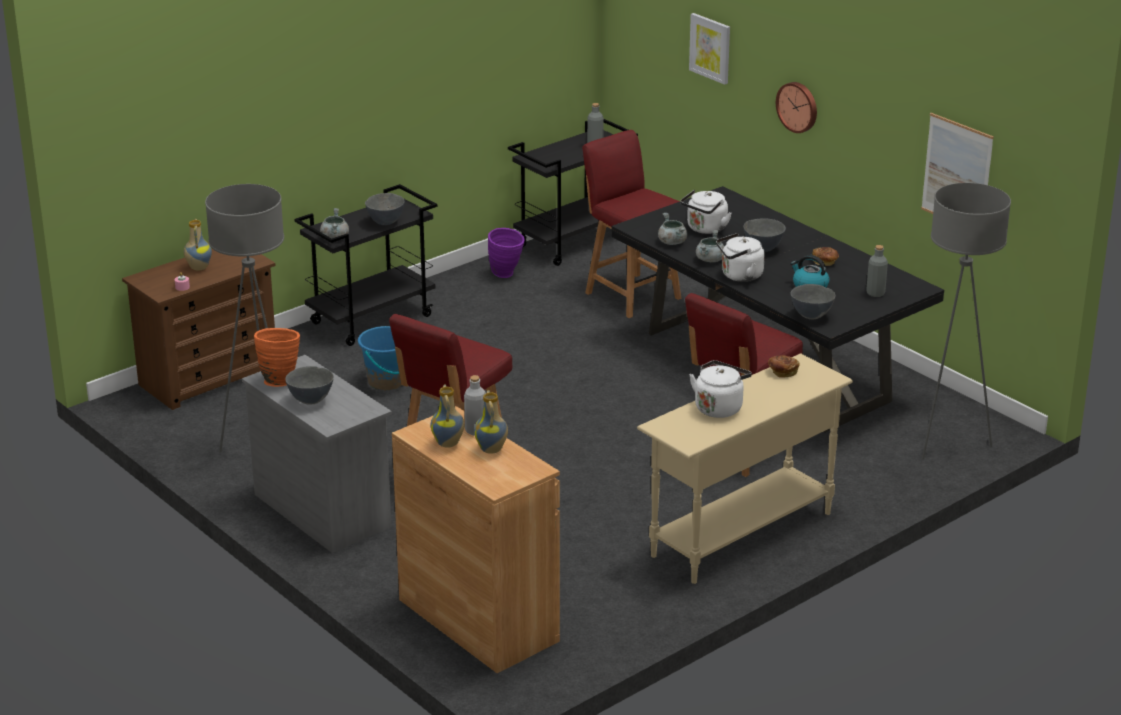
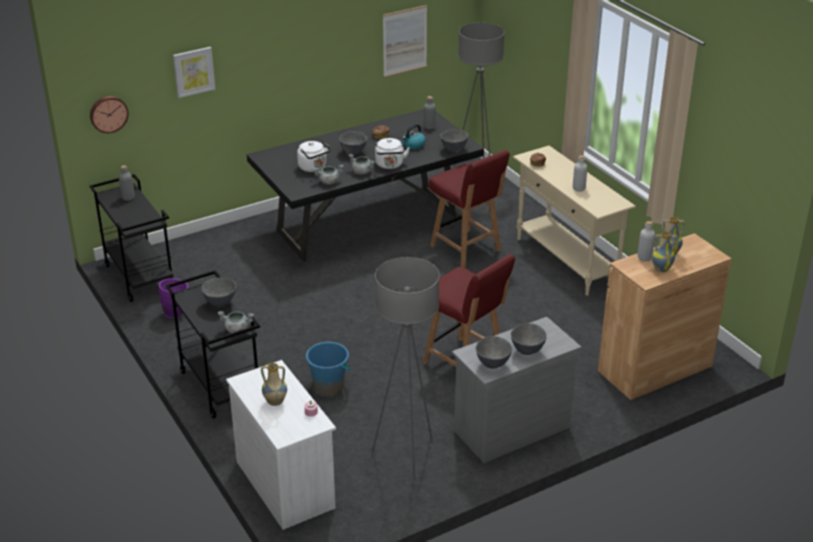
camera: 80 degrees left, 5 degrees up
(209, 377) = (284, 484): brown dresser -> white dresser
(279, 380) = (492, 364): orange vase -> grey bowl
(631, 294) = (239, 262): red chair -> none
(719, 407) = (578, 188): white kettle -> grey bottle
(798, 106) = (279, 69): wall clock -> wall clock (108, 113)

